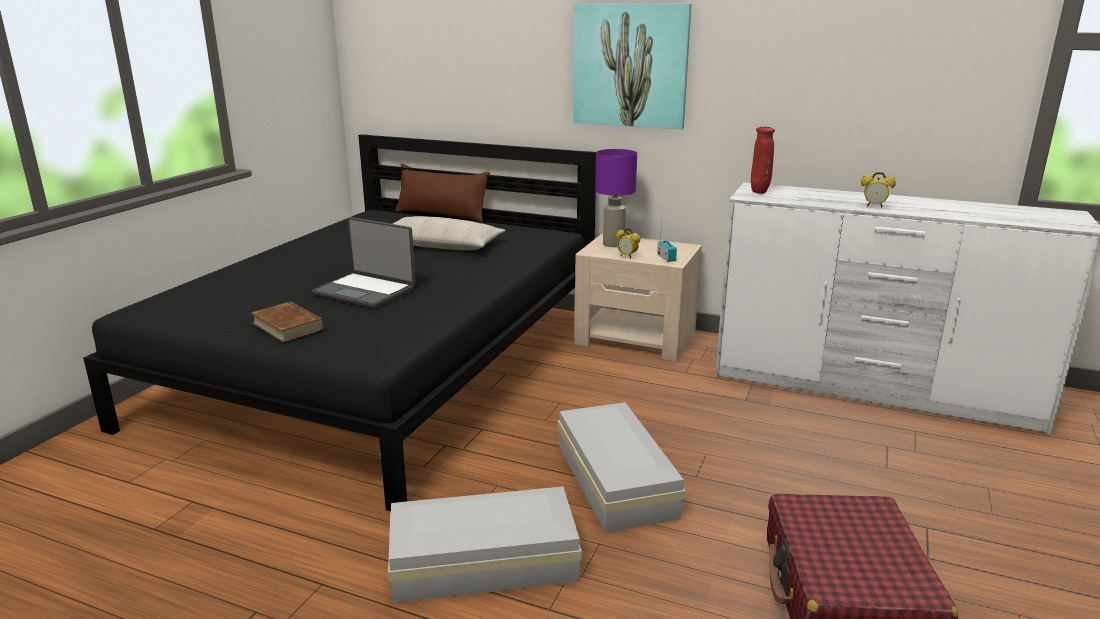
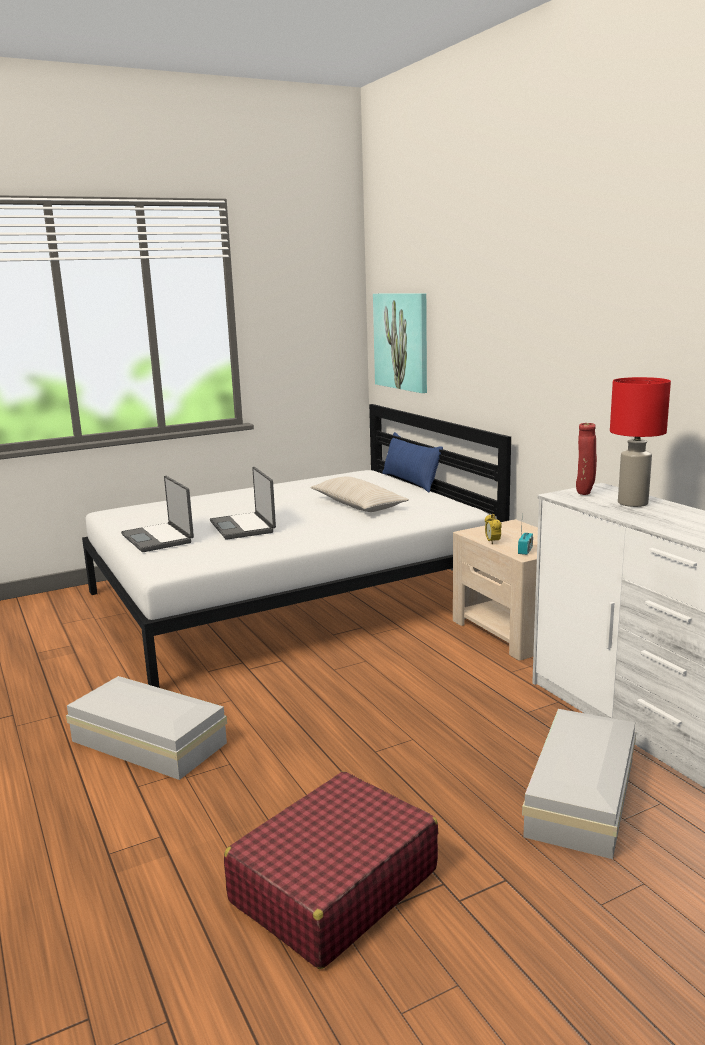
camera: 40 degrees right, 5 degrees down
(288, 326) = (159, 538): brown book -> laptop
(386, 365) = (291, 597): black bed -> white bed
(442, 215) = (410, 482): brown pillow -> blue pillow
(613, 244) = (503, 530): purple table lamp -> none
(616, 478) = (314, 728): white storage box -> white storage box (584, 795)
(630, 65) = (540, 353): picture -> picture (401, 341)
(809, 194) = (632, 503): none -> red table lamp
(874, 206) = (668, 525): alarm clock -> none

